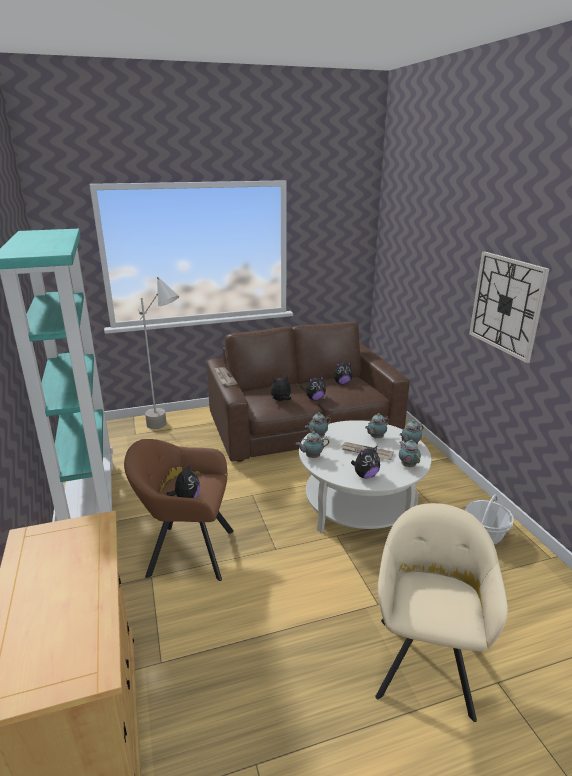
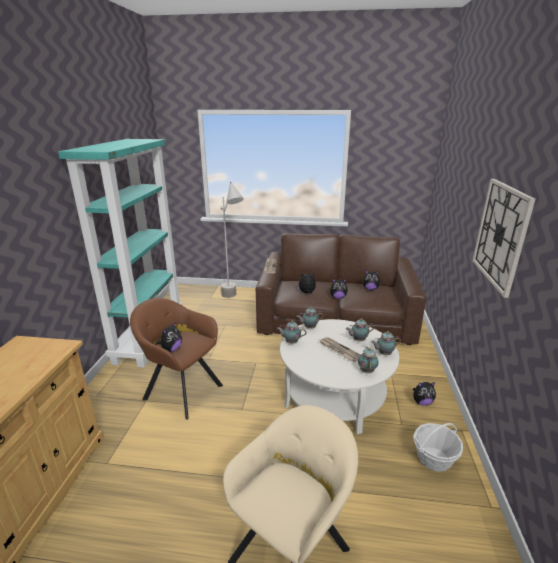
camera: 25 degrees right, 0 degrees up
(365, 475) = (321, 369): plush toy -> plush toy (422, 402)

